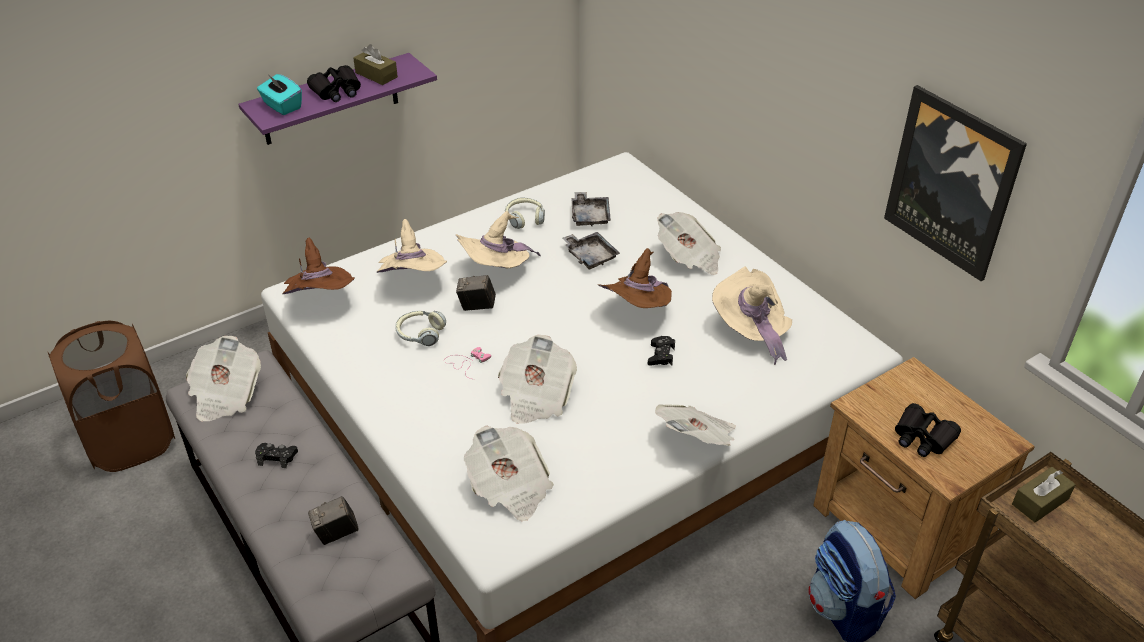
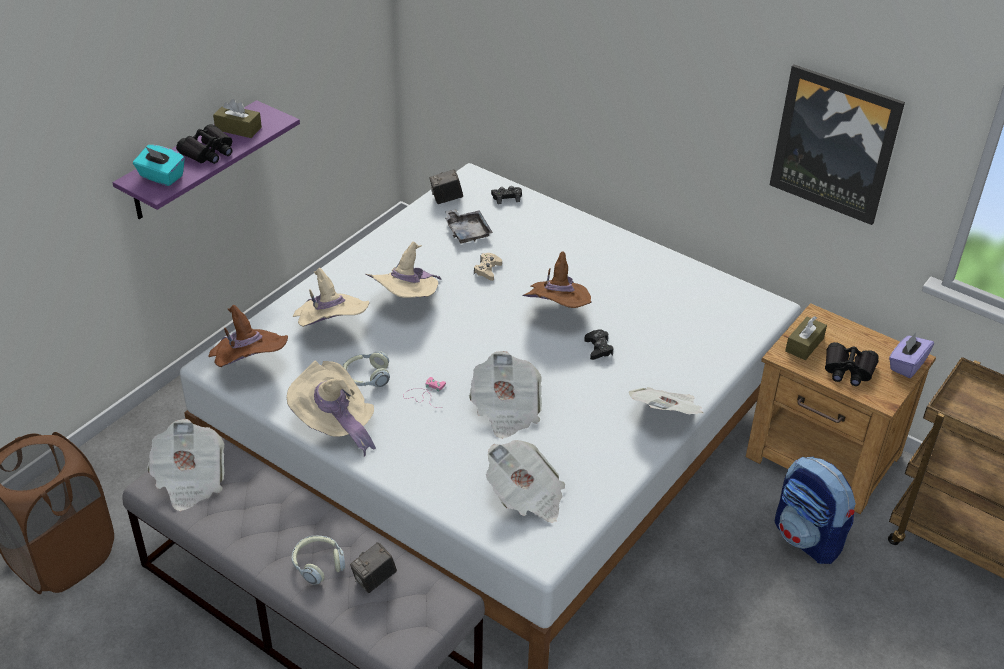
camera: 20 degrees left, 0 degrees up
(277, 457) = (277, 526): black game controller -> black game controller (506, 197)
(477, 306) = (406, 339): camera -> camera (446, 199)
(524, 218) = (406, 246): headphones -> headphones (318, 564)
(590, 256) = (487, 270): grey tray -> beige game controller
(689, 258) = (578, 254): newspaper -> none
(751, 331) = (665, 310): beige hat -> beige hat (334, 425)
(994, 447) = (907, 365): none -> purple tissue box
(1040, 501) = (967, 399): brown tissue box -> brown tissue box (804, 345)

